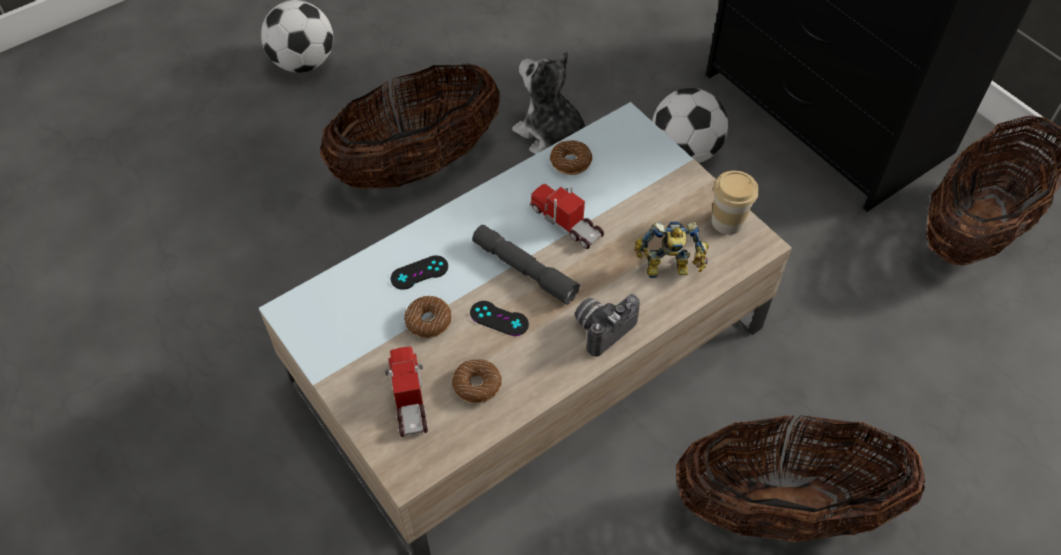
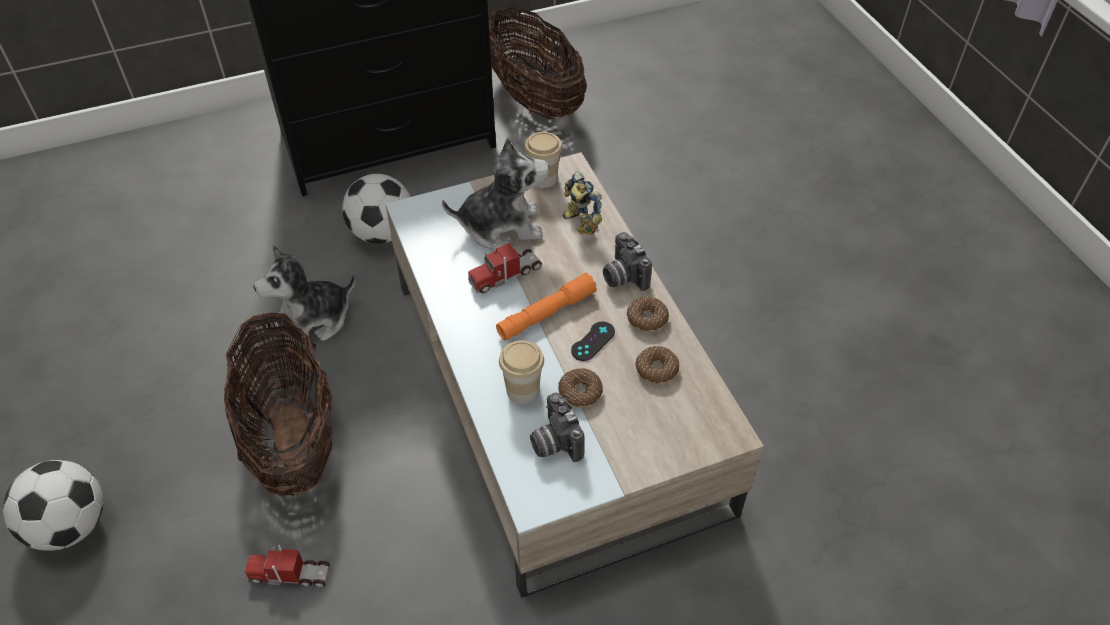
camera: 75 degrees left, 5 degrees down
(363, 312) = (554, 442): none -> camera
(408, 397) = (657, 420): toy truck -> toy truck (290, 574)
(419, 273) = (522, 390): black game controller -> cup
(524, 270) = (546, 314): grey flashlight -> orange flashlight
(570, 162) = (438, 257): donut -> donut (647, 319)
(636, 202) = (501, 226): none -> plush toy
(669, 269) = (578, 223): toy robot -> toy robot turned 135 degrees clockwise
(782, 508) = (734, 270): basket -> none

